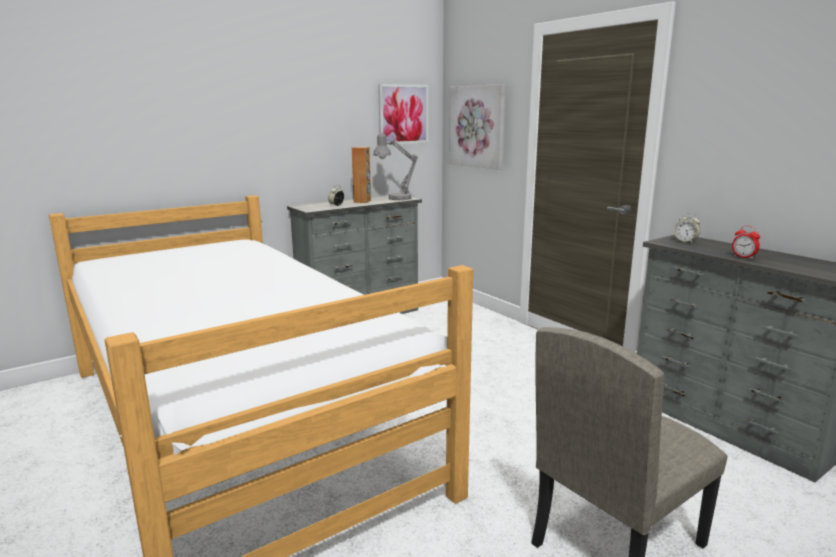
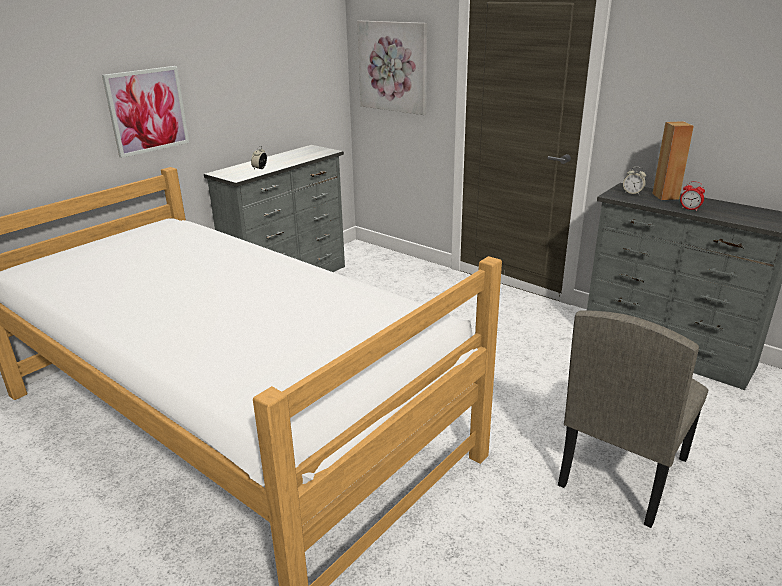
camera: 15 degrees left, 10 degrees up
(362, 201) = (283, 160): brown speaker -> brown speaker (665, 196)
(395, 198) = (314, 152): grey table lamp -> none
(403, 114) = (310, 55): picture -> picture (147, 110)

